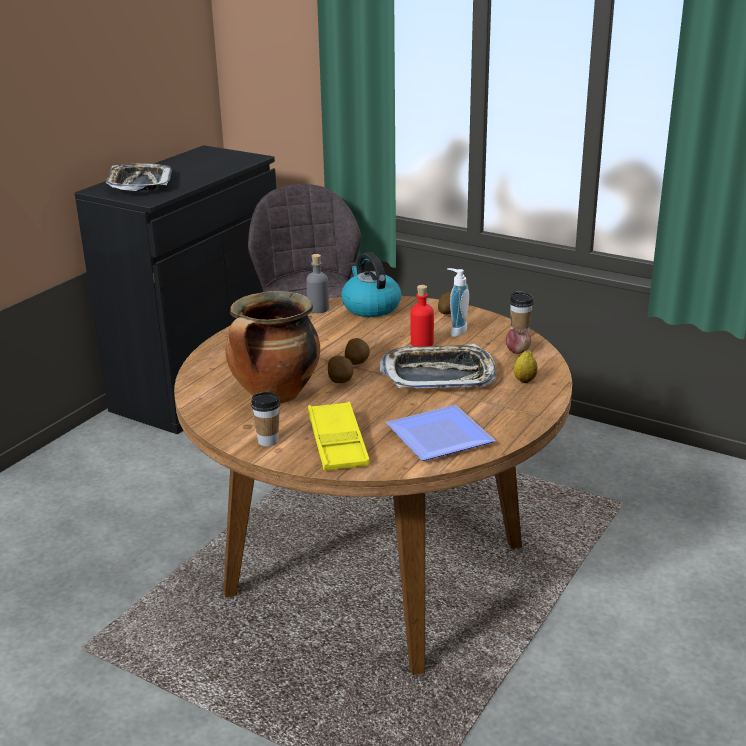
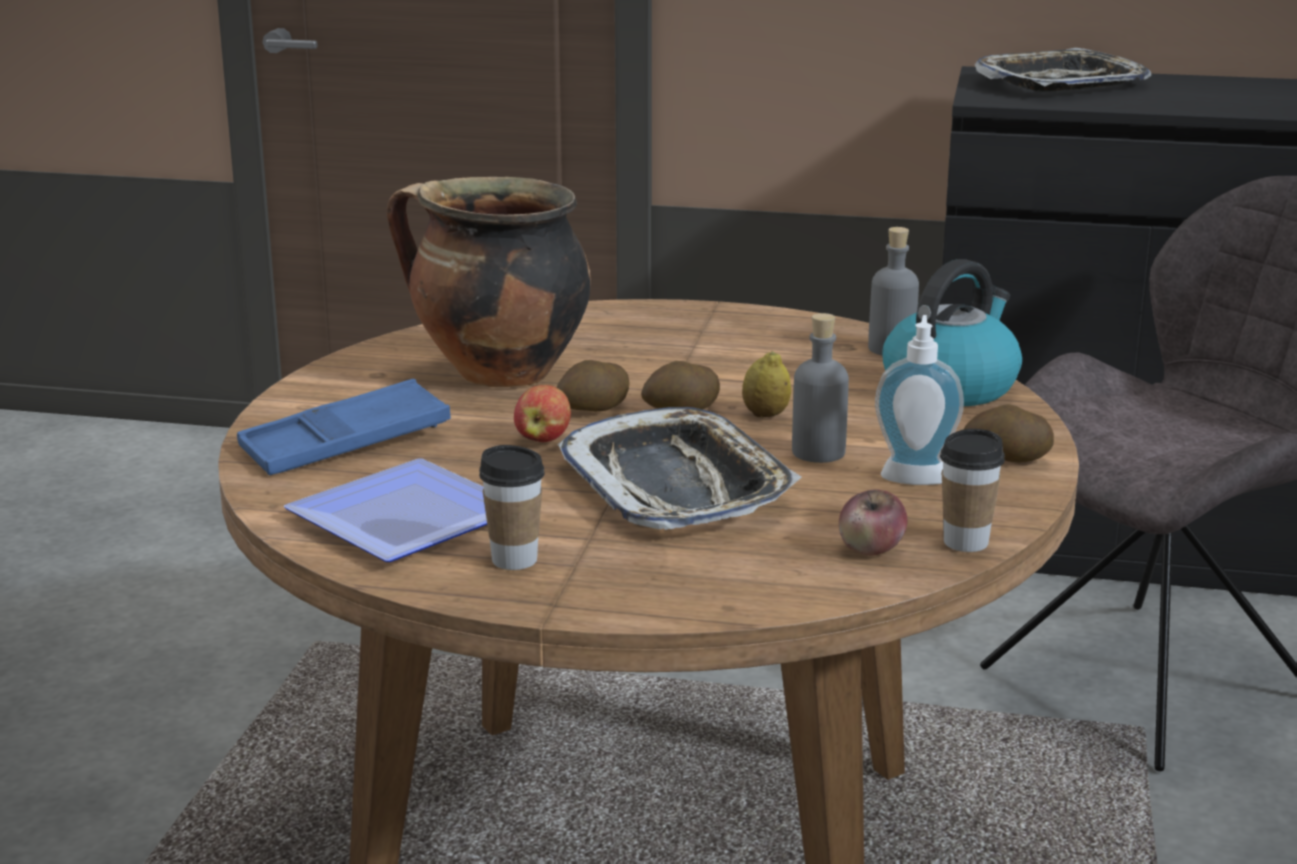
camera: 70 degrees right, 5 degrees down
(268, 441) = (331, 395): cup -> cup (514, 560)
(337, 443) = (346, 442): yellow tray -> blue tray
(367, 395) = (543, 438): none -> apple
(422, 343) = (818, 452): red bottle -> grey bottle
(525, 380) = (717, 573): lemon -> lemon (765, 415)

